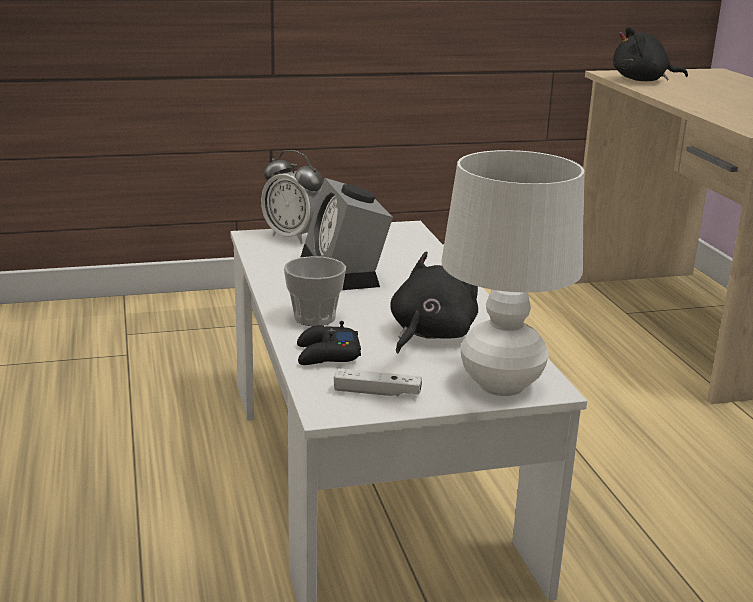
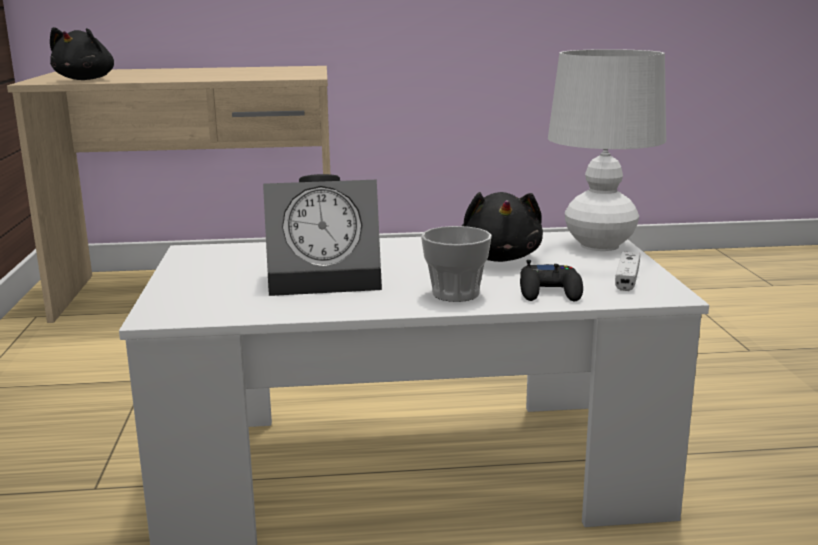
camera: 80 degrees left, 5 degrees down
(294, 237) = (183, 296): alarm clock -> none
(429, 334) = (500, 258): black plush toy -> black plush toy turned 135 degrees counterclockwise

